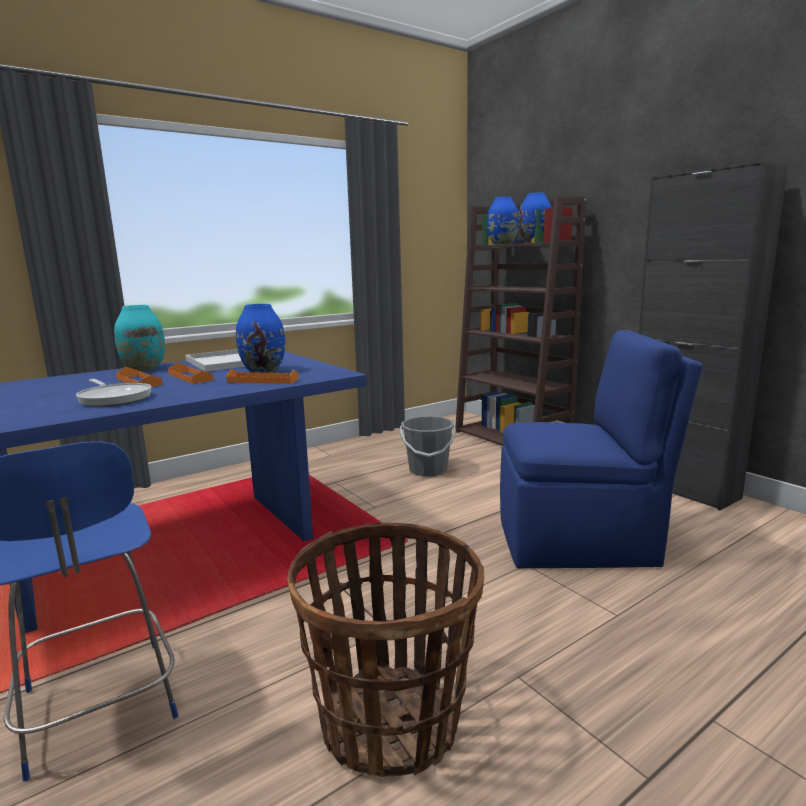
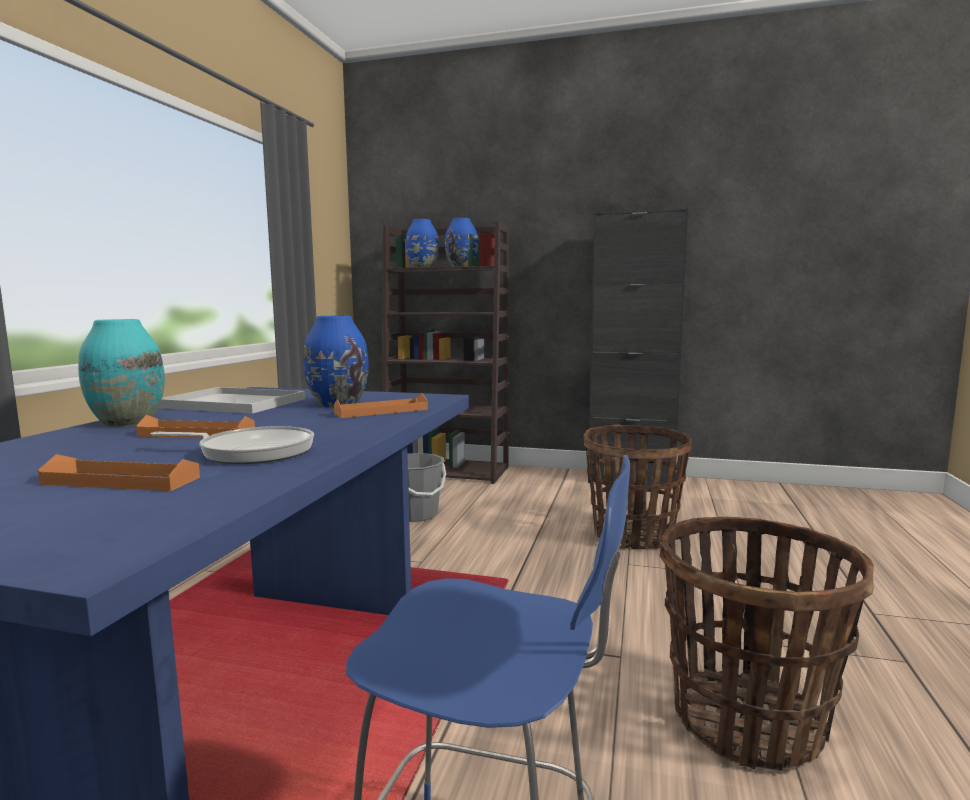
camera: 40 degrees left, 5 degrees down
(190, 377) = (260, 420): orange tray -> orange tray (121, 481)
(579, 542) = (633, 535): blue chair -> basket

